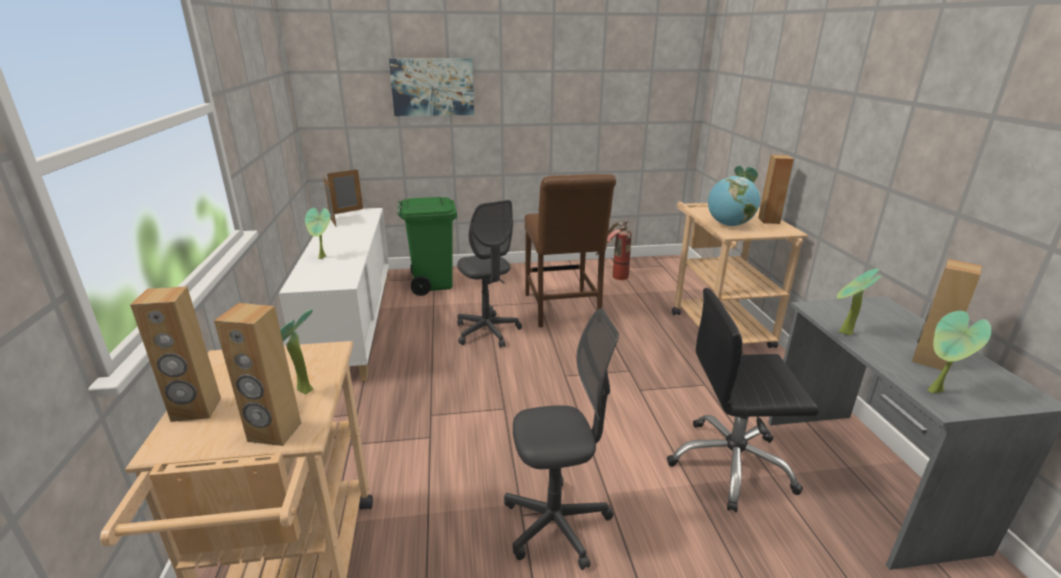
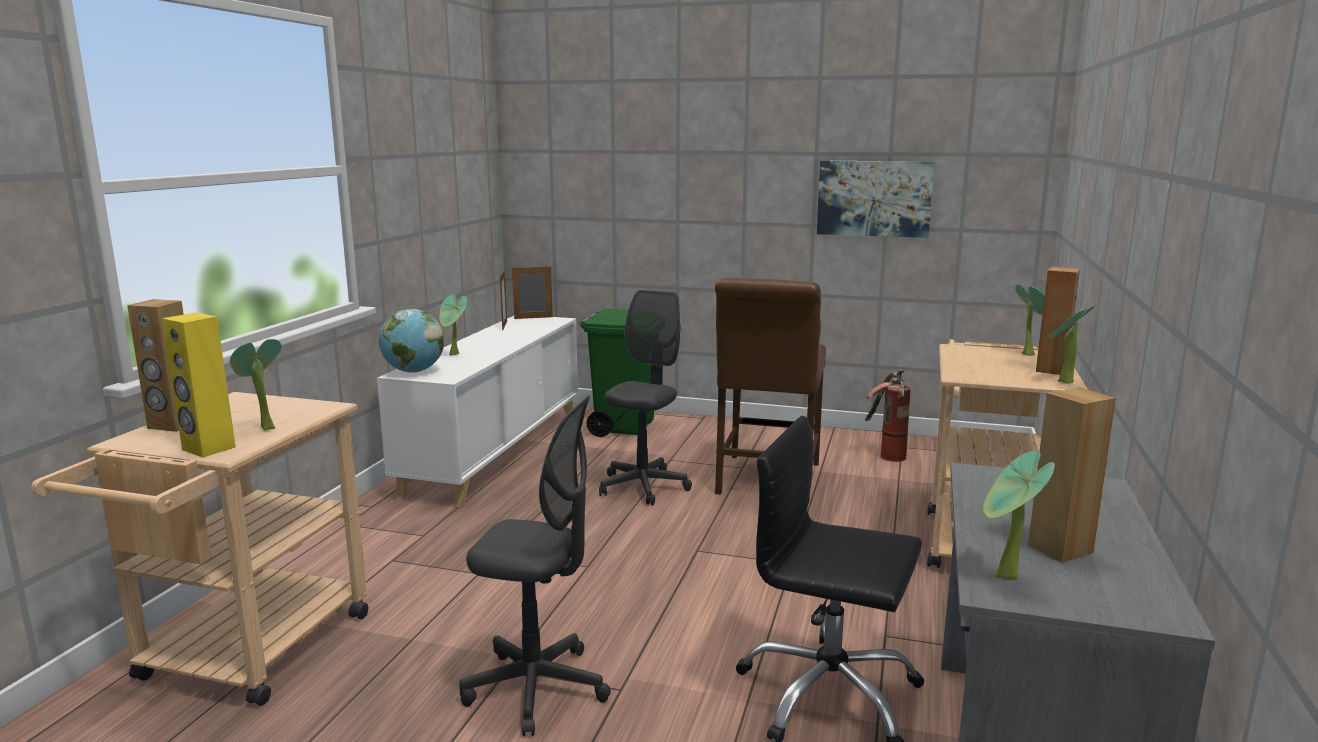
camera: 25 degrees right, 10 degrees down
(274, 432) = (208, 448): brown speaker -> yellow speaker
(432, 87) = (656, 171): picture -> picture (874, 198)
(487, 332) = (643, 487): grey office chair -> grey office chair turned 150 degrees counterclockwise
(729, 225) = (974, 367): globe -> globe (413, 371)
(843, 334) = (971, 502): potted plant -> potted plant (1062, 382)

